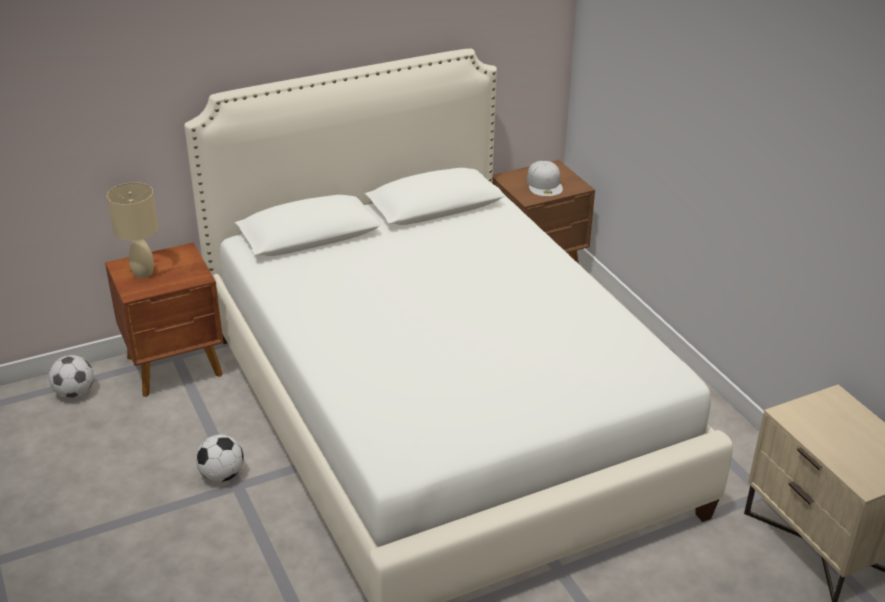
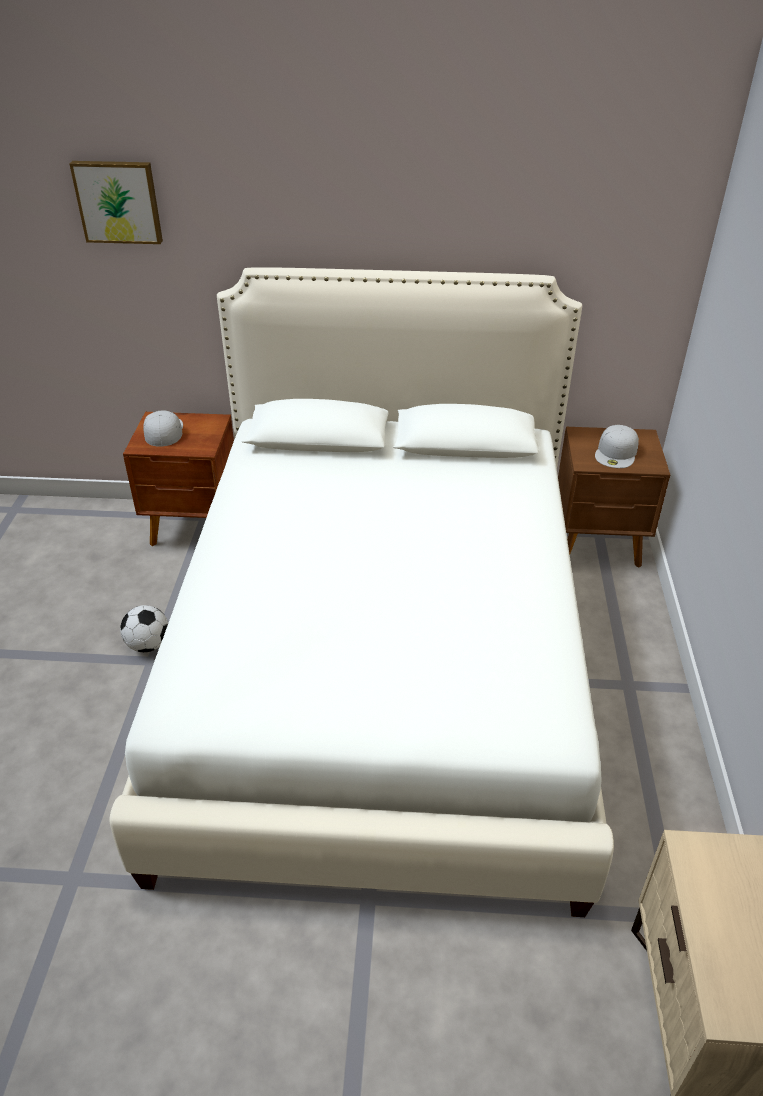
camera: 30 degrees right, 5 degrees up
(75, 393) = (103, 522): football -> none
(77, 57) = (118, 201): none -> picture
(143, 273) = (163, 431): beige table lamp -> white cap

